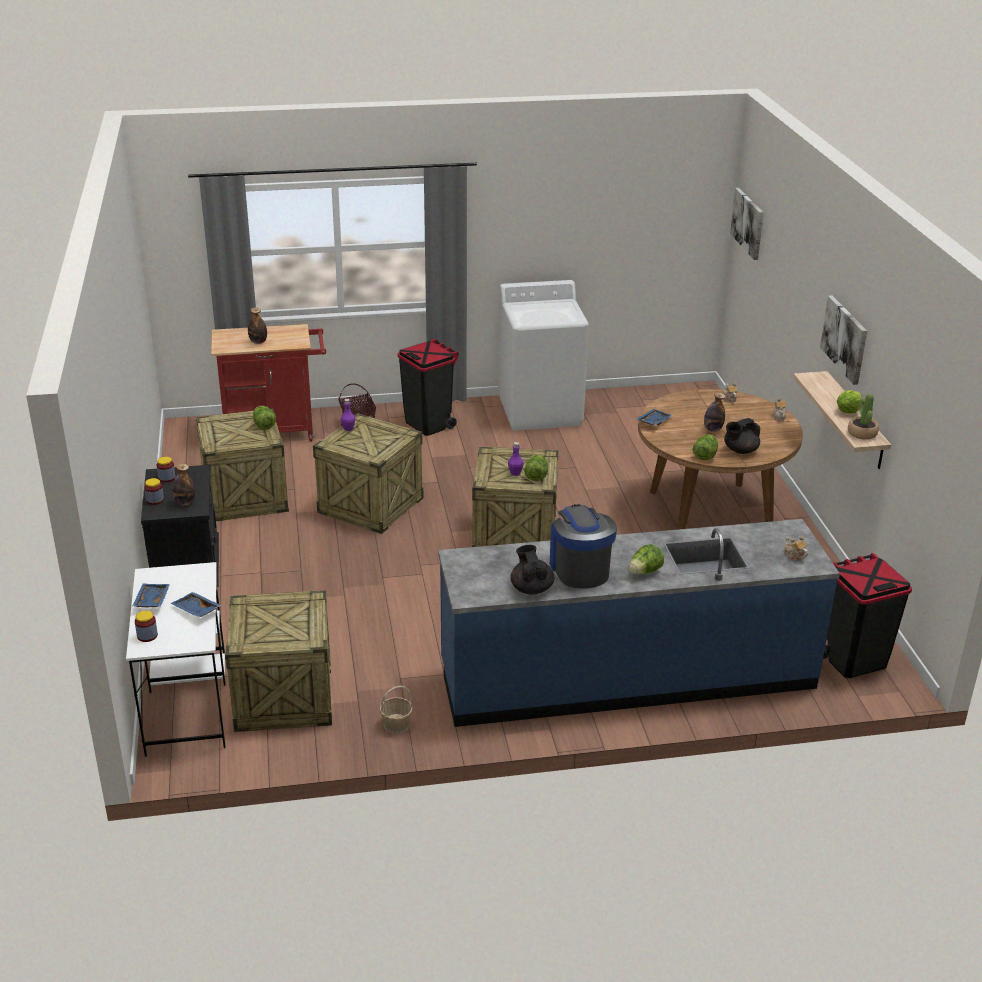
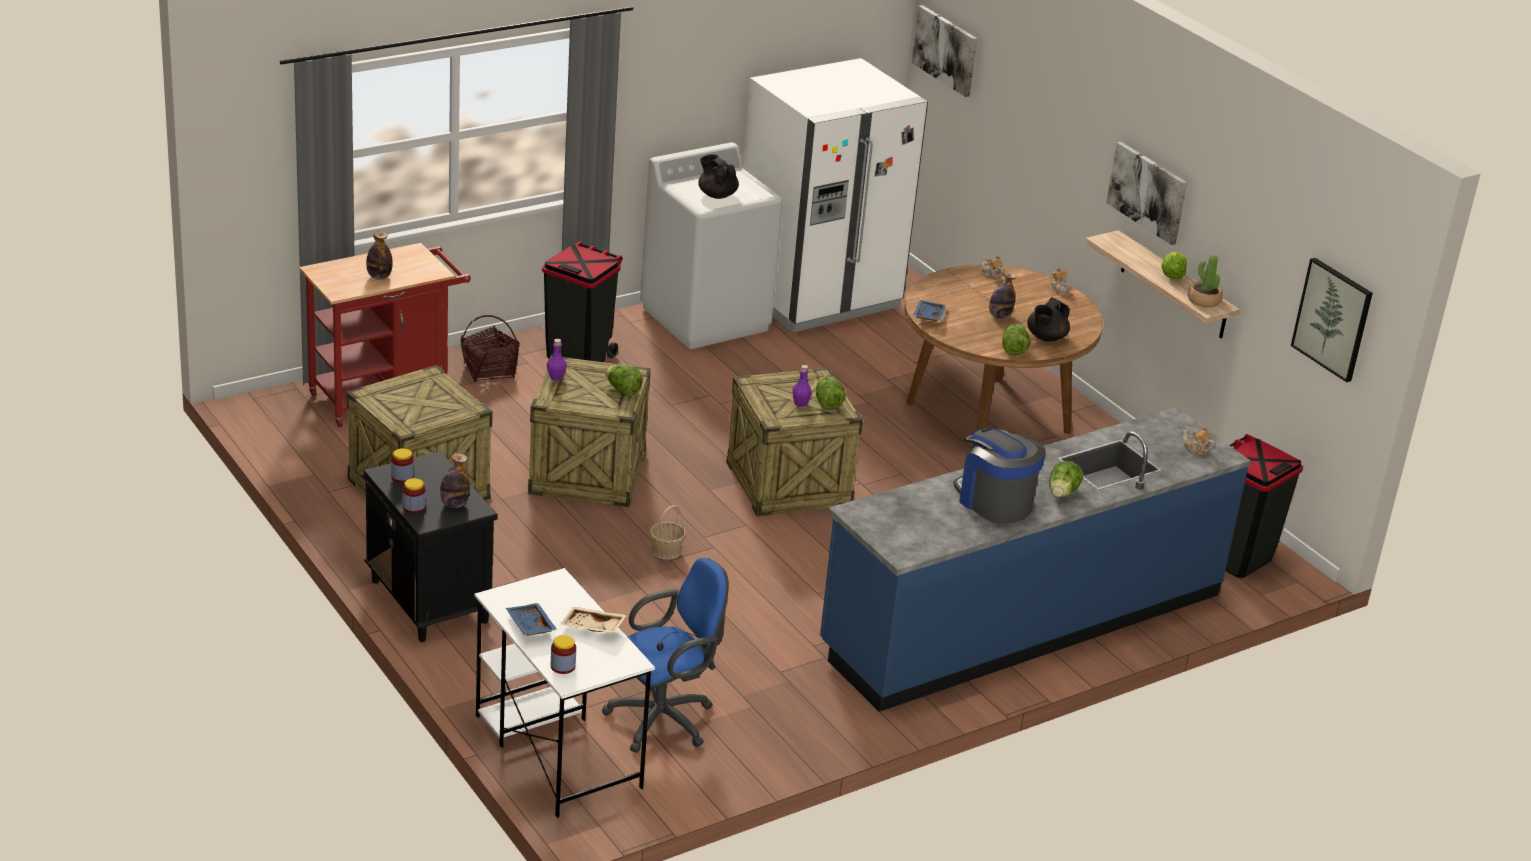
camera: 25 degrees left, 0 degrees up
(195, 610) = (592, 627): blue tray -> beige tray
(263, 425) = (445, 389): lettuce -> lettuce (622, 390)
(285, 697) = (666, 719): crate -> blue office chair
(396, 724) = (814, 722): basket -> basket (666, 551)
(531, 588) = (961, 532): black teapot -> black teapot (717, 195)
(636, 408) = (817, 297): none -> white fridge
(947, 458) = (1333, 319): none -> picture

